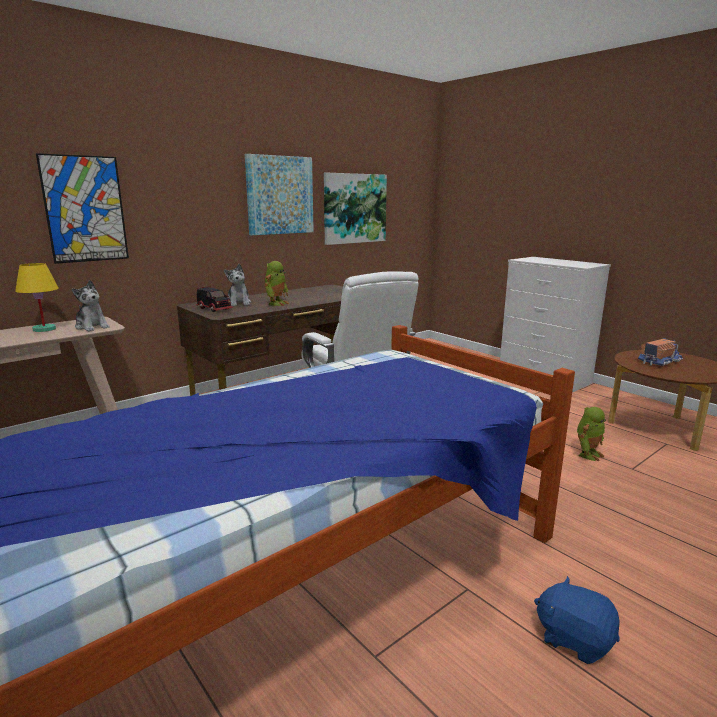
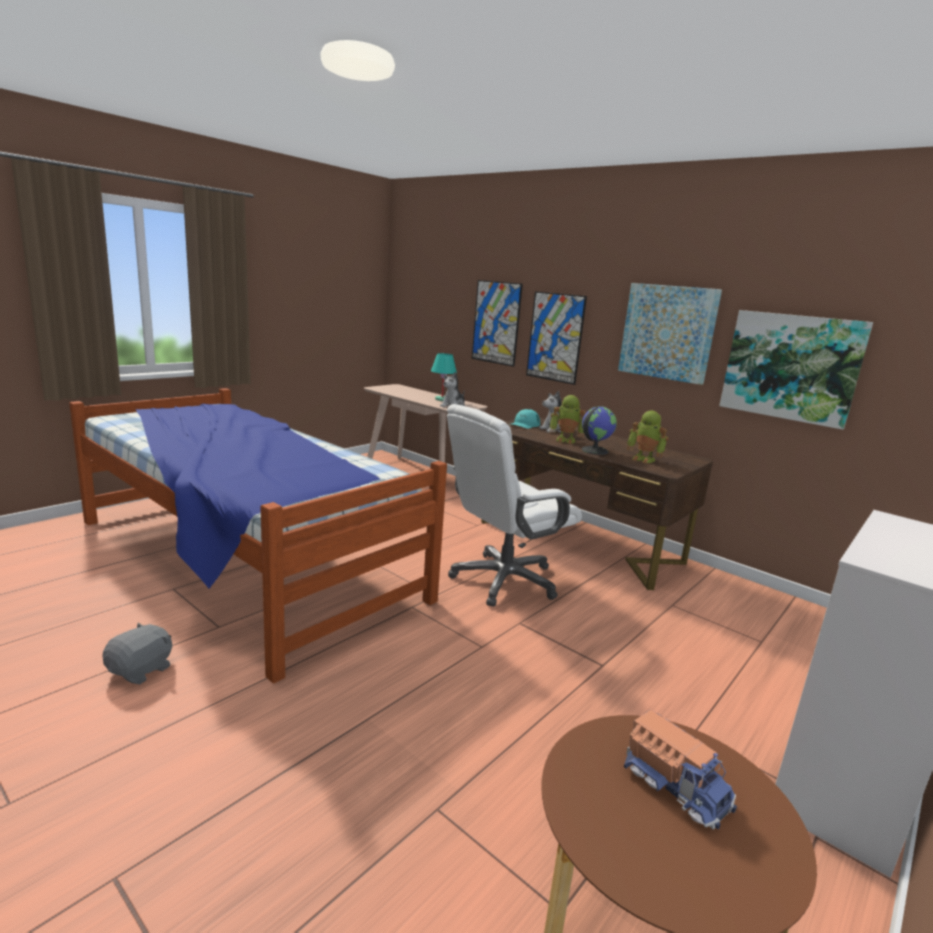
camera: 80 degrees right, 0 degrees up
(44, 329) = (441, 399): yellow table lamp -> turquoise table lamp
(175, 215) = (555, 337): none -> picture
(215, 309) = (524, 424): toy truck -> turquoise cap
(310, 300) = (594, 450): none -> globe
(574, 638) = (141, 670): blue plush toy -> grey plush toy
(588, 454) = (479, 764): toy robot -> toy robot (644, 459)

